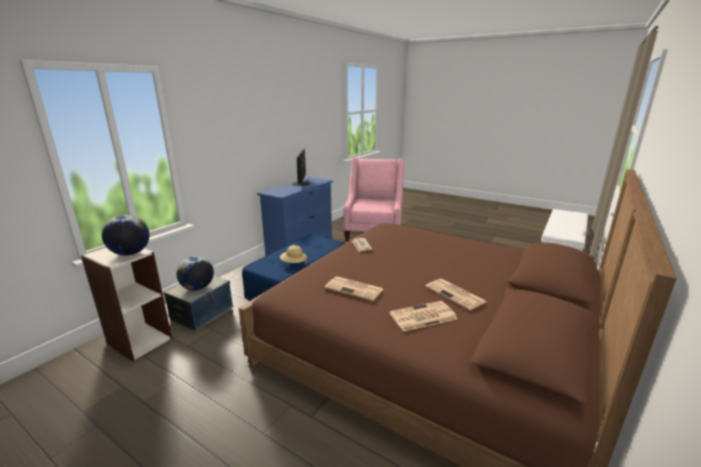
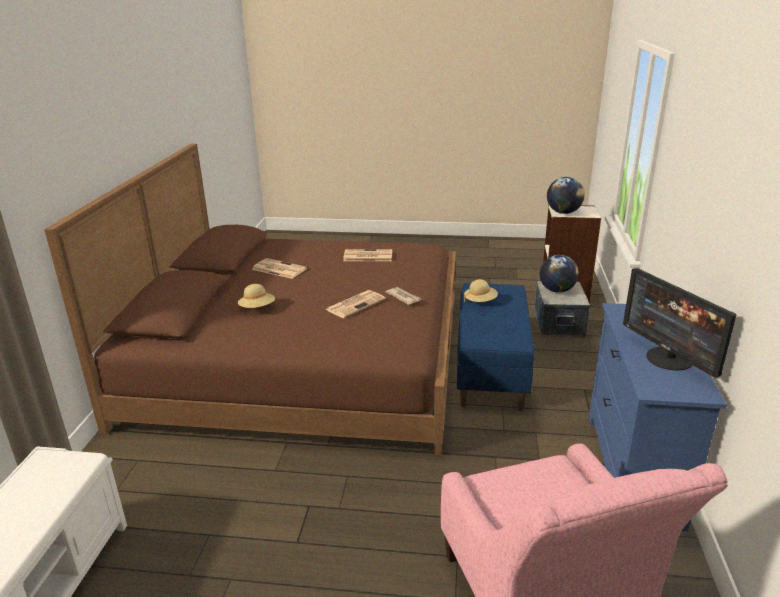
camera: 155 degrees right, 5 degrees up
(422, 316) = (302, 250): newspaper -> newspaper (355, 304)
(475, 259) = (257, 308): none -> beige hat

